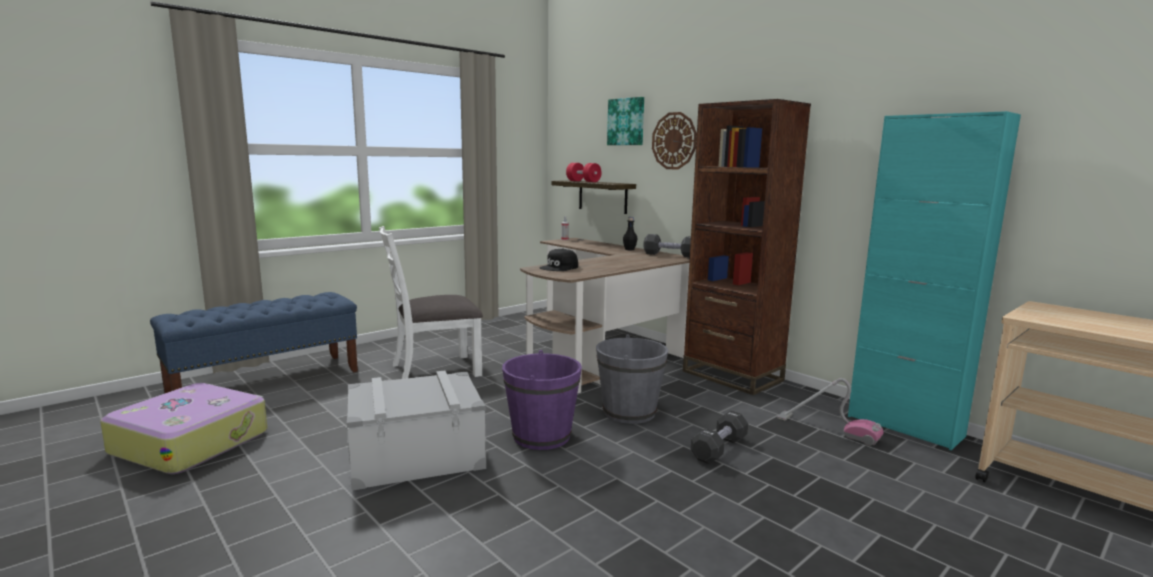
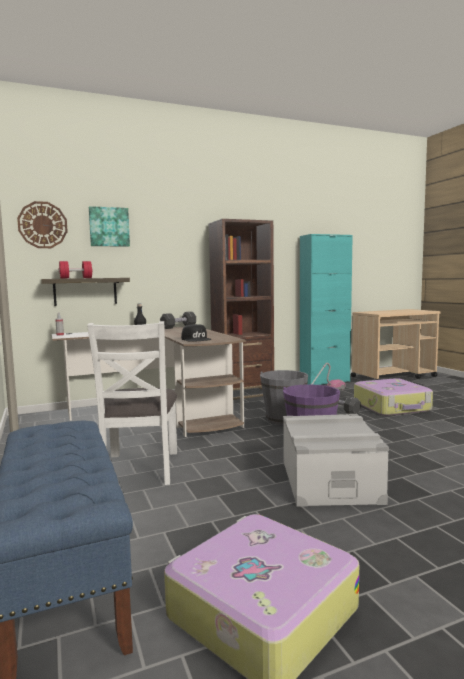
camera: 70 degrees left, 5 degrees down
(674, 141) = (160, 244): wall clock -> wall clock (42, 225)
(797, 499) = (392, 406): none -> suitcase

